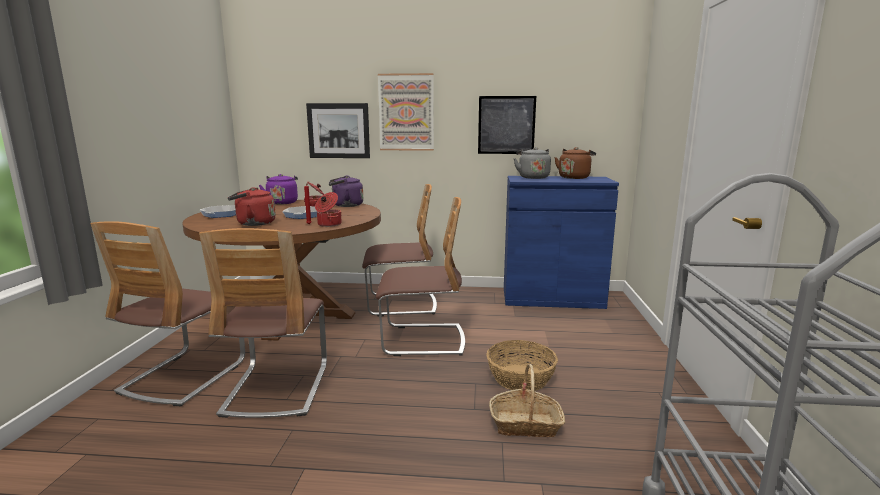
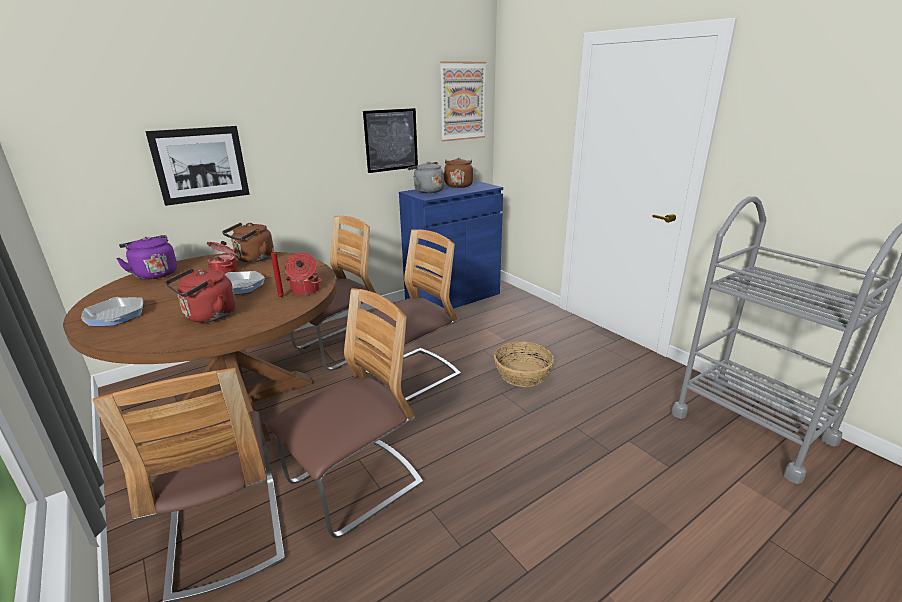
camera: 40 degrees left, 10 degrees up
(277, 389) = (355, 485): chair -> chair turned 90 degrees counterclockwise
(345, 205) = (253, 259): purple kettle -> brown kettle
(406, 112) = (286, 134): picture -> picture (462, 101)
(525, 424) = (570, 407): basket -> none

